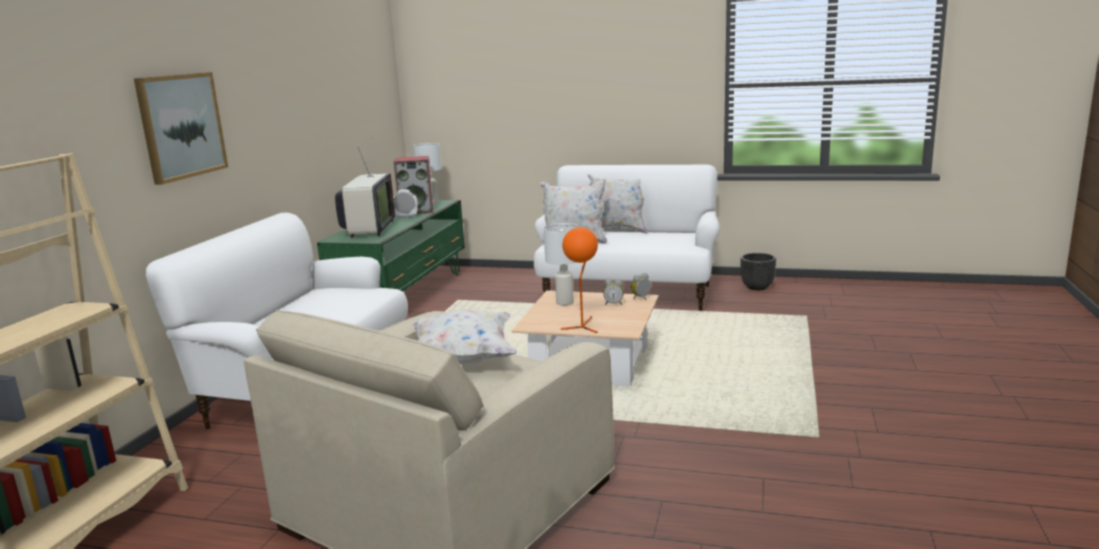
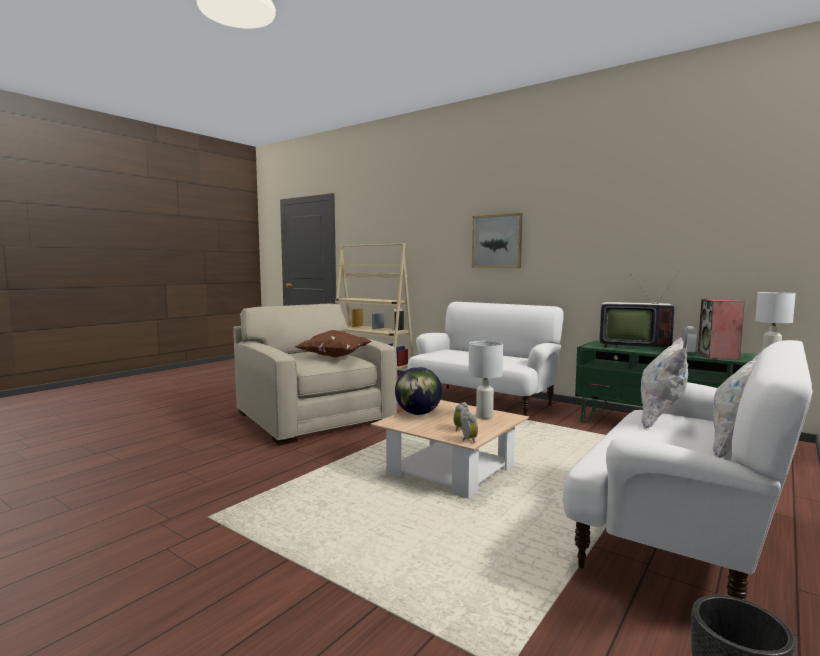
camera: 110 degrees right, 10 degrees down
(463, 359) = (335, 357): white pillow -> brown pillow
(583, 326) = (418, 414): orange table lamp -> globe

